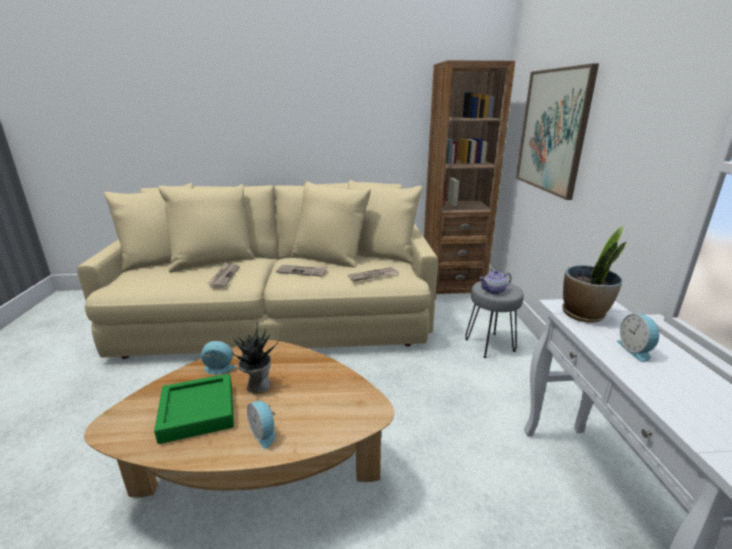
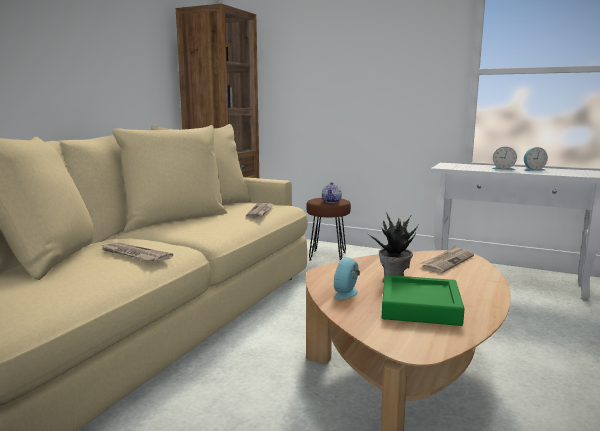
camera: 60 degrees left, 10 degrees down
(264, 434) = (469, 287): alarm clock -> alarm clock (533, 170)
(302, 271) = (198, 227): newspaper -> newspaper (447, 261)
(490, 345) = (328, 256): grey stool -> brown stool
(552, 131) = (309, 71): picture -> none
(584, 314) = (458, 167): potted plant -> none

